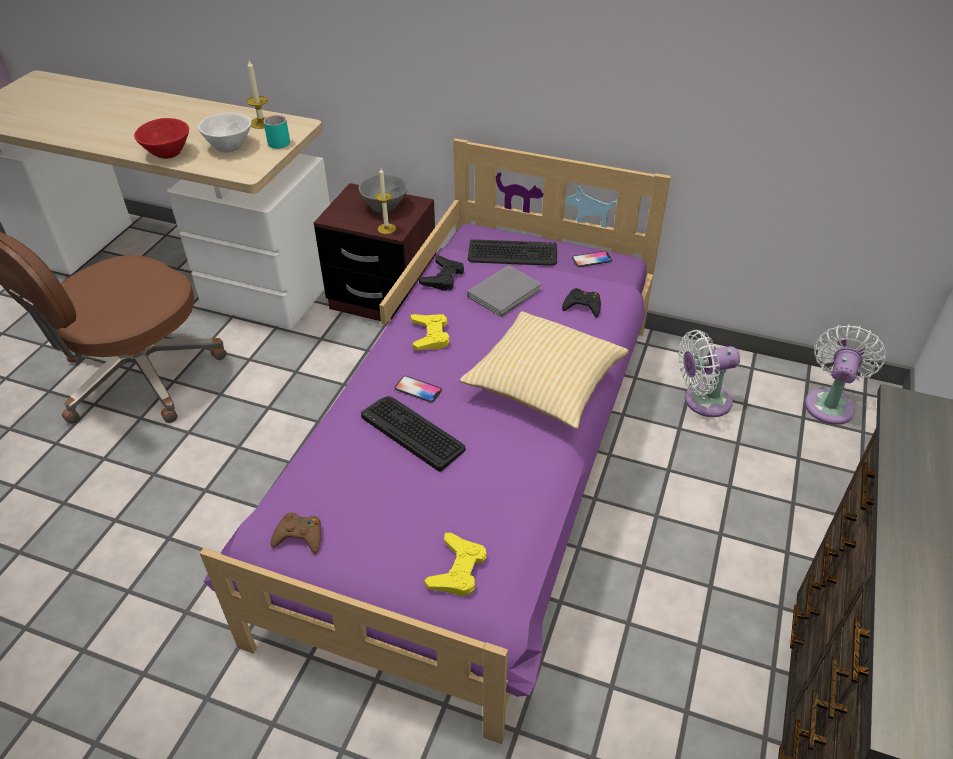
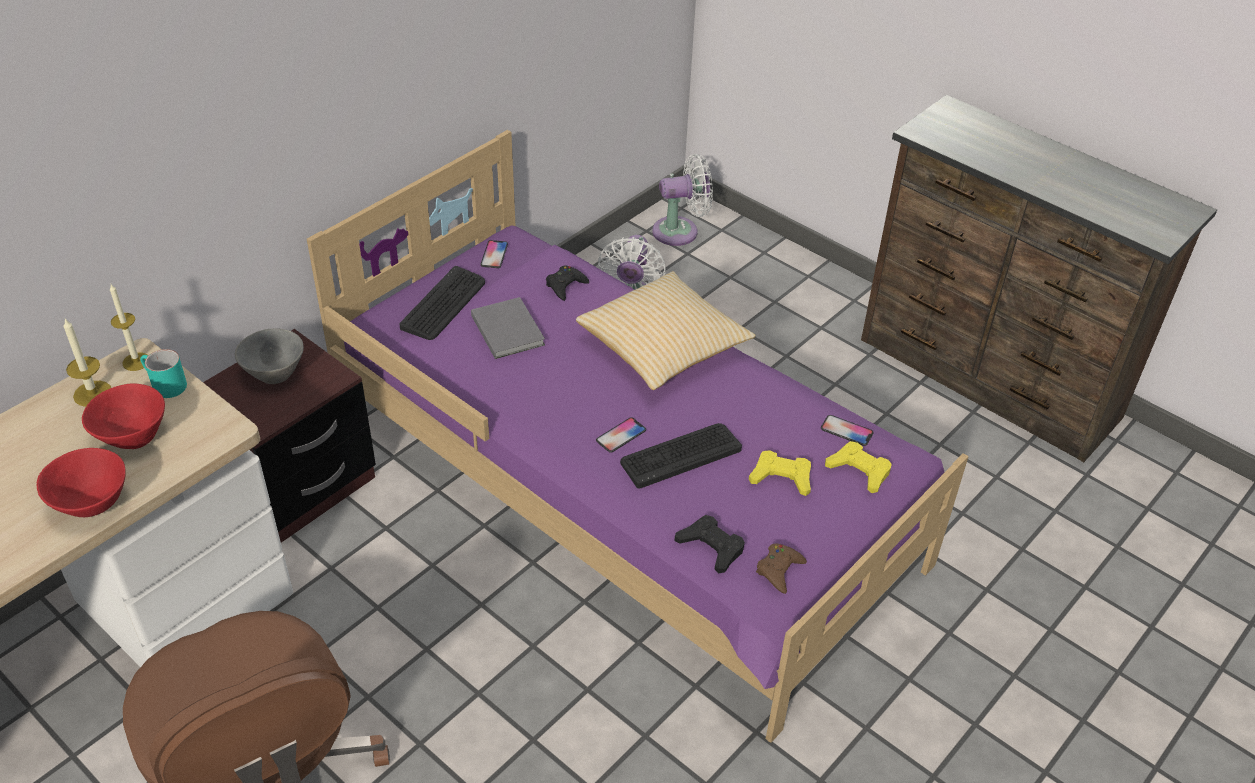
camera: 70 degrees left, 0 degrees up
(231, 146) = (133, 434): white bowl -> red bowl
(386, 229) = (325, 383): candle -> candle (136, 361)
(430, 335) = (541, 404): yellow game controller -> yellow game controller (781, 477)
(443, 277) = (446, 367): black game controller -> black game controller (711, 547)
(510, 546) = (846, 431): none -> phone
(830, 403) = (680, 231): white fan -> white fan turned 120 degrees clockwise

